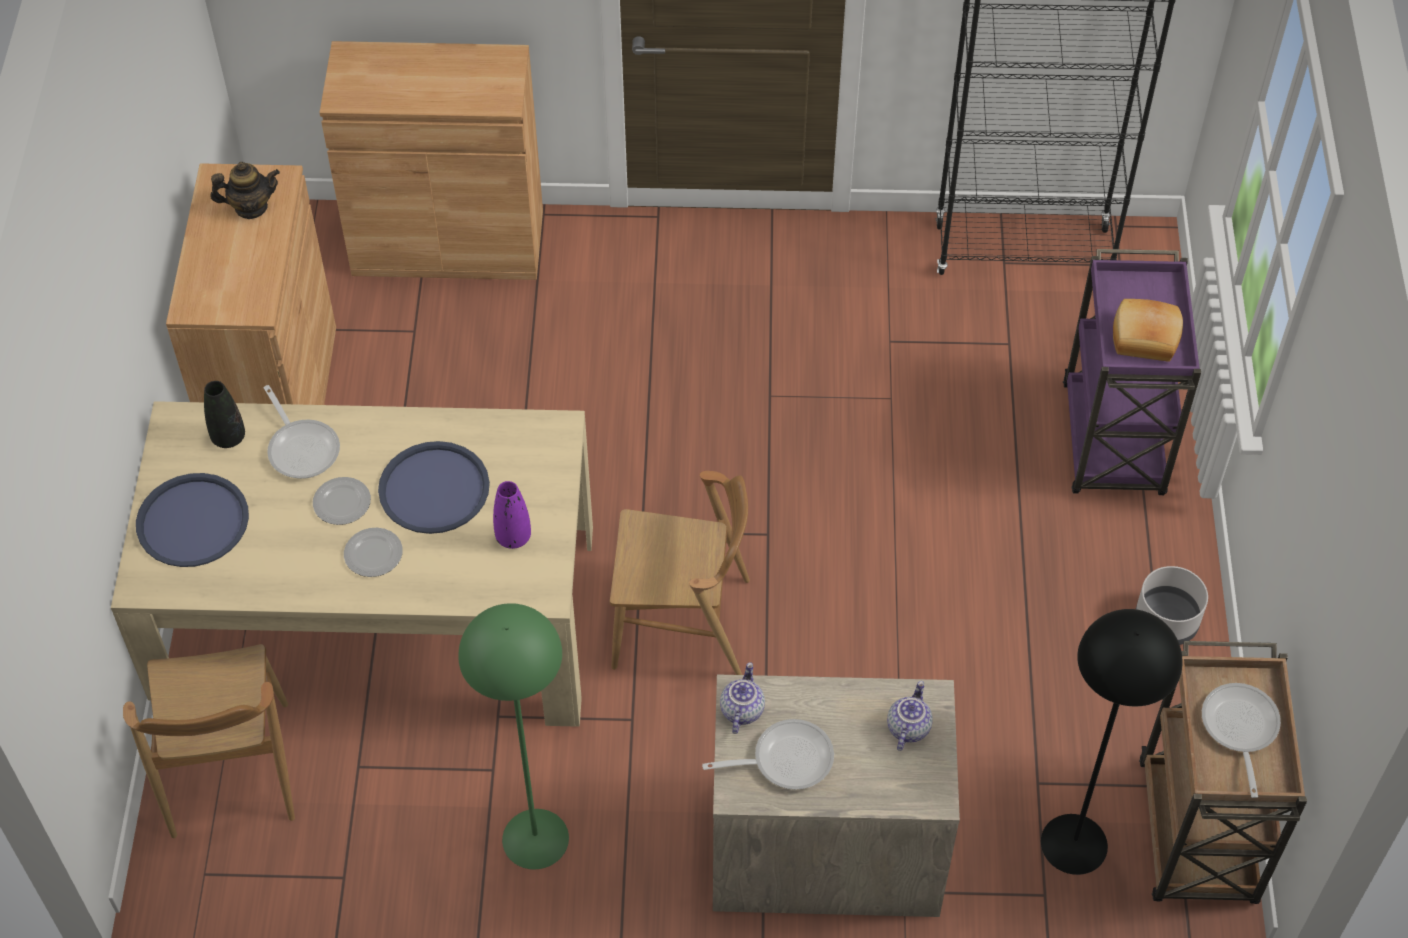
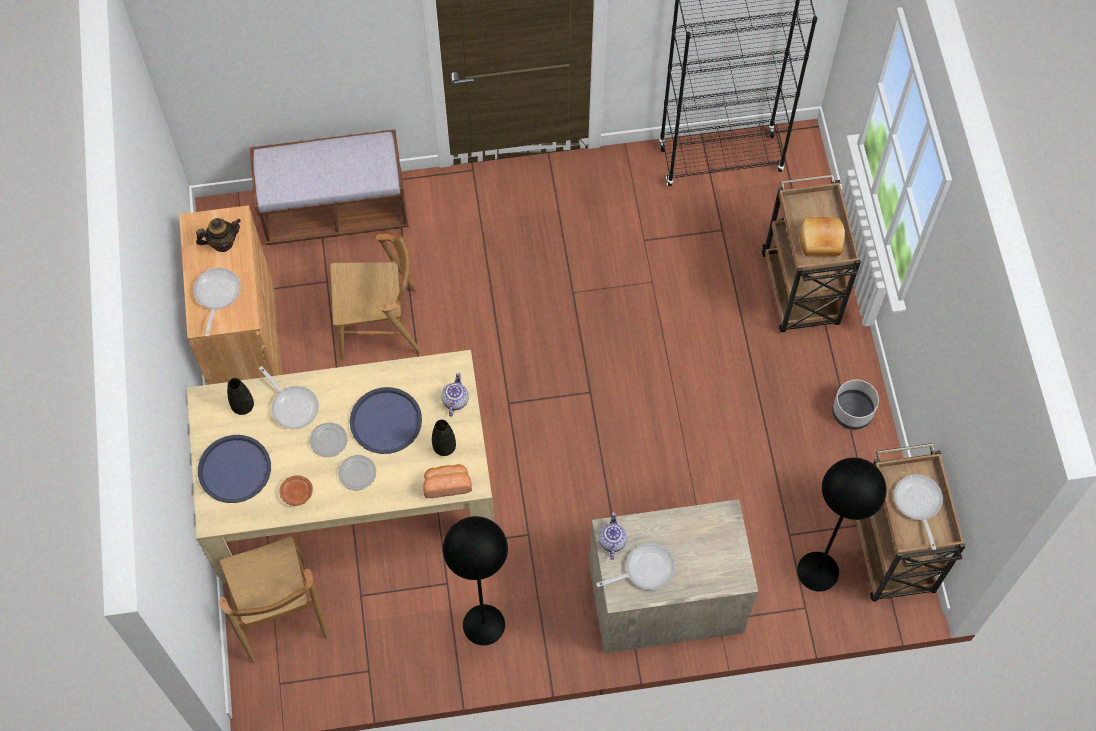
camera: 10 degrees left, 10 degrees up
(223, 274) = (216, 295): none -> frying pan
(275, 567) = (296, 493): none -> brown plate
(448, 243) = (335, 211): brown cabinet -> brown bench
(505, 589) = (447, 484): none -> bread
(513, 537) = (444, 447): purple vase -> black vase
(536, 838) = (484, 624): green floor lamp -> black floor lamp
(682, 623) = (547, 463): brown chair -> brown chair (379, 324)
(907, 727) = (716, 535): teapot -> teapot (454, 400)
(1113, 442) = (800, 291): purple cart -> brown cart

